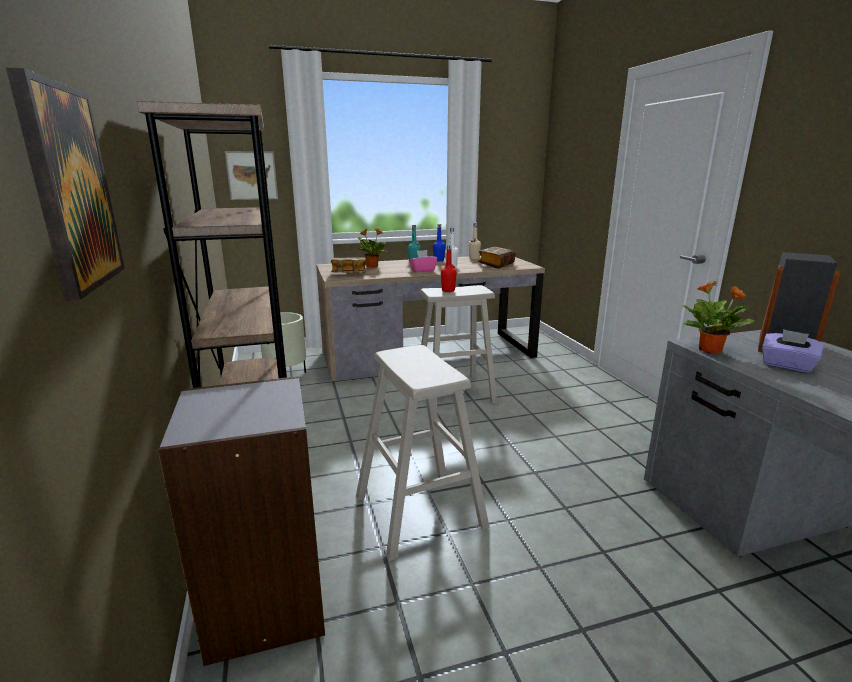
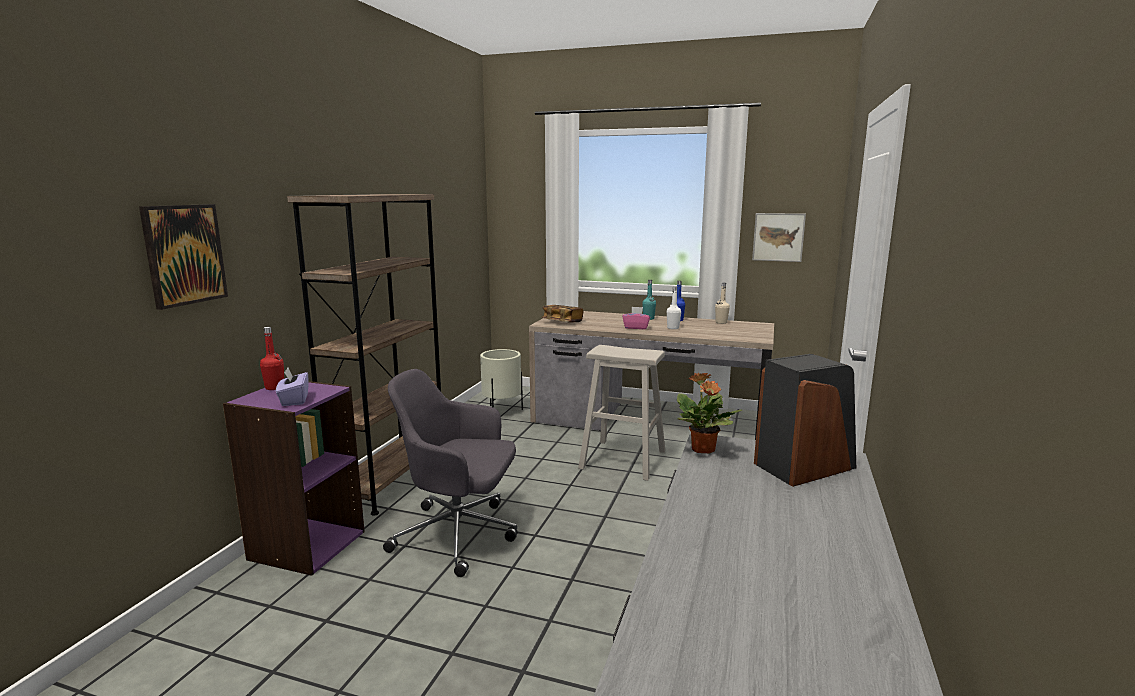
camera: 35 degrees right, 5 degrees down
(252, 175) = (517, 223): picture -> picture (778, 237)
(264, 602) = (306, 545): grey bookcase -> purple bookcase
(371, 266) = (600, 317): potted plant -> none
(419, 511) = (459, 535): beige stool -> grey office chair
(448, 290) = (617, 350): red bottle -> red bottle (274, 387)
(496, 265) = (724, 333): book -> none
(787, 365) = (742, 481): purple tissue box -> purple tissue box (294, 400)

